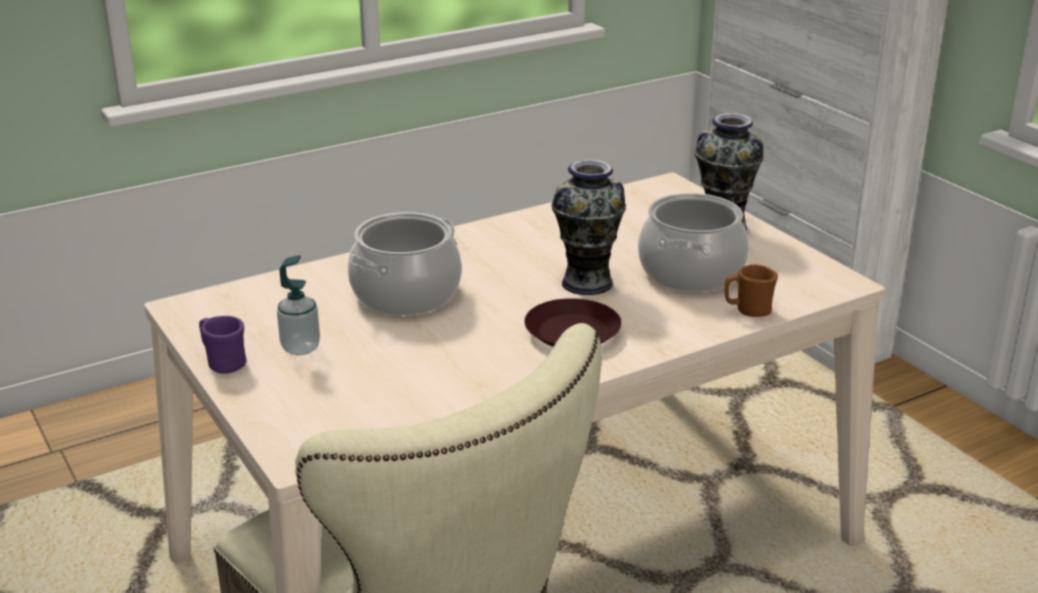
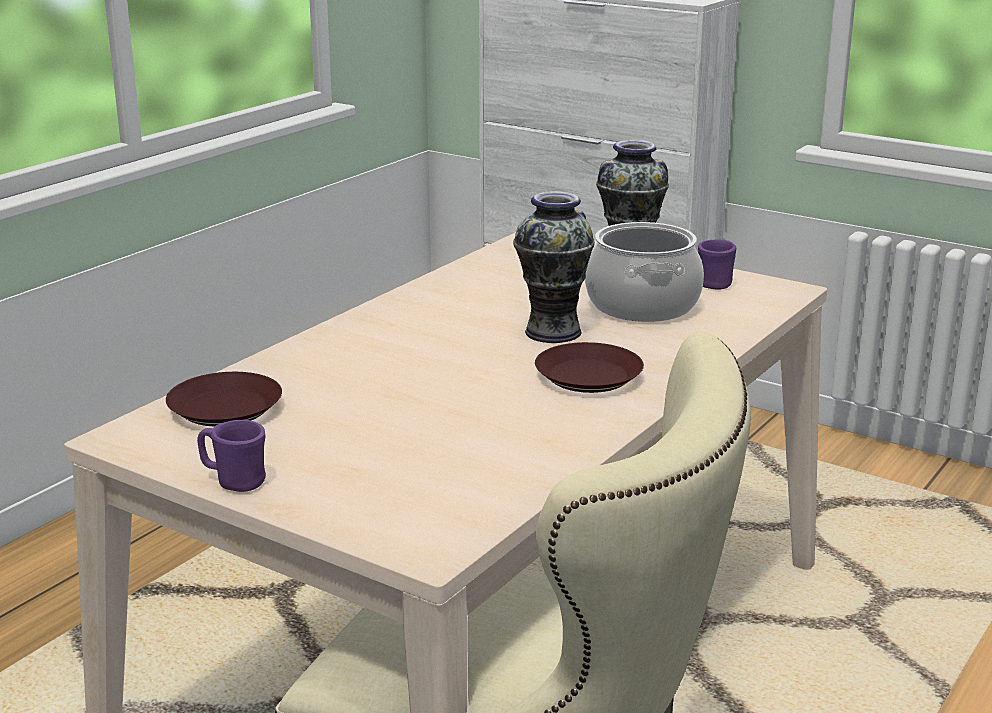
camera: 25 degrees left, 5 degrees down
(274, 298) = (225, 408): none -> brown plate
(300, 348) = (312, 448): soap dispenser -> none
(406, 295) = (375, 376): cooking pot -> none
(748, 311) = (731, 327): brown mug -> none
(783, 263) = (717, 283): none -> purple mug

